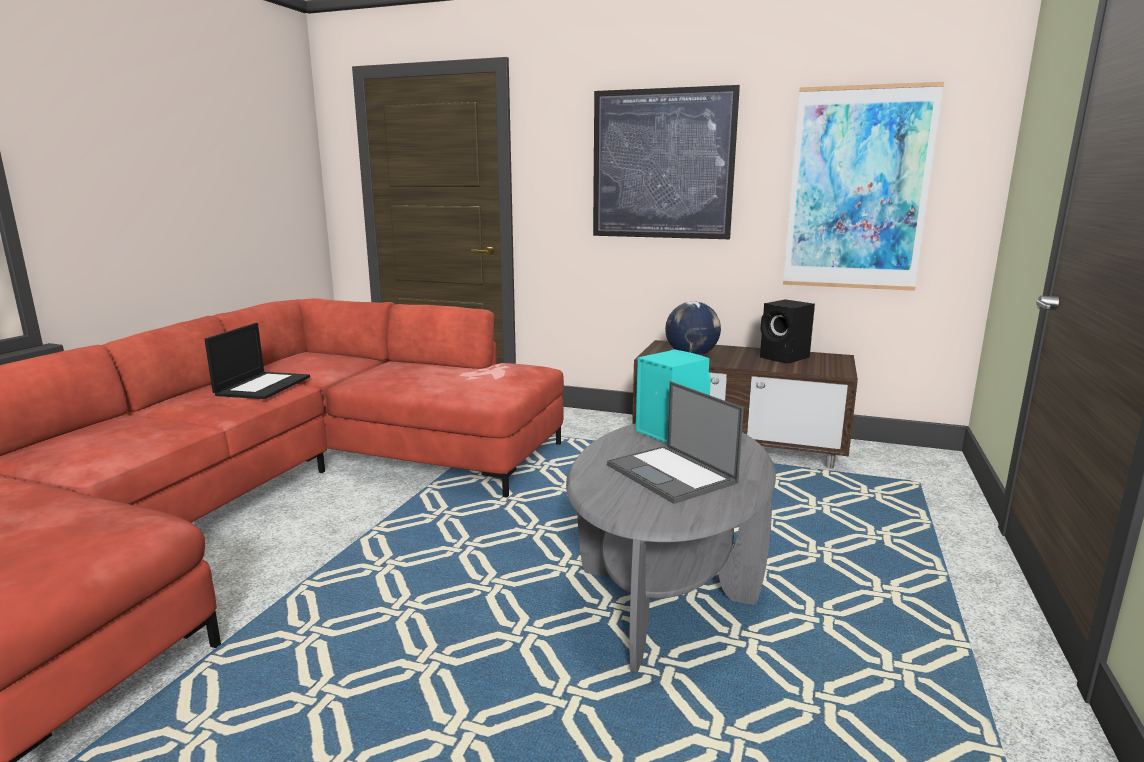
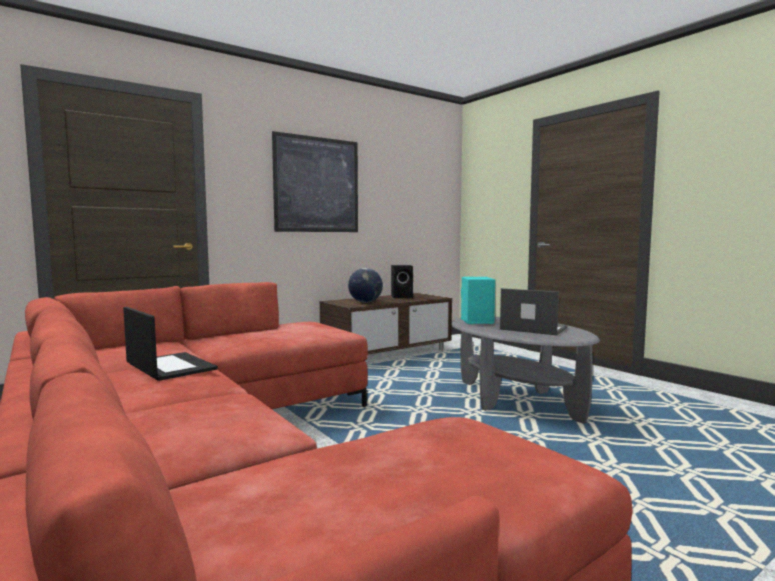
camera: 55 degrees left, 10 degrees down
(672, 474) = (532, 329): laptop -> laptop turned 150 degrees counterclockwise
(857, 190) = (411, 205): picture -> none

